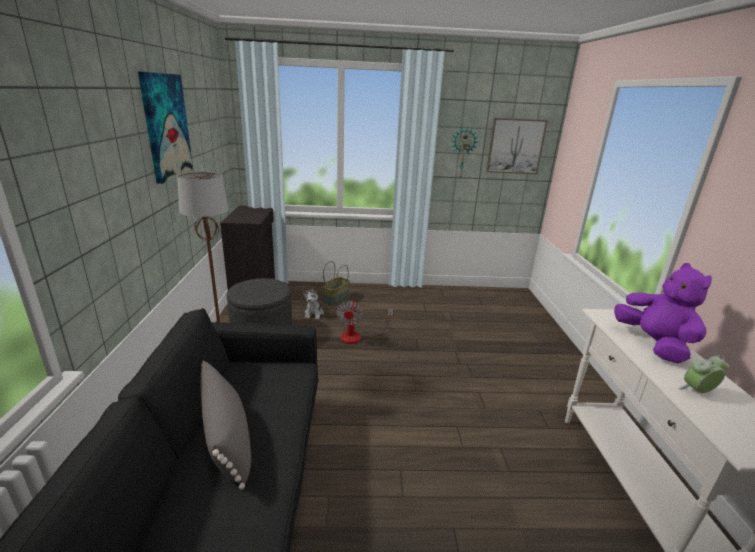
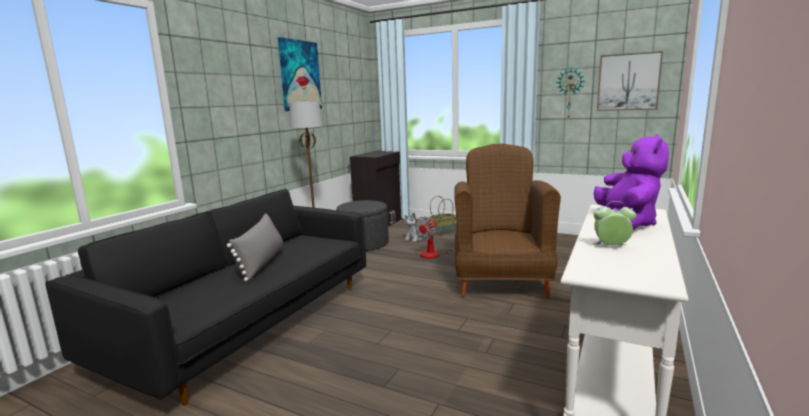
camera: 30 degrees right, 10 degrees down
(446, 364) = (501, 281): none -> brown armchair

